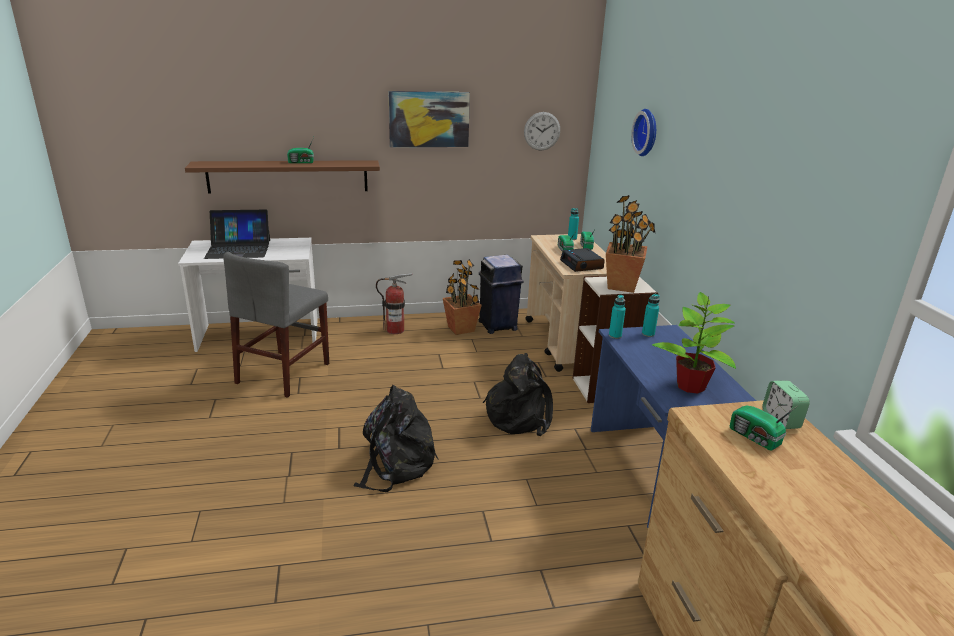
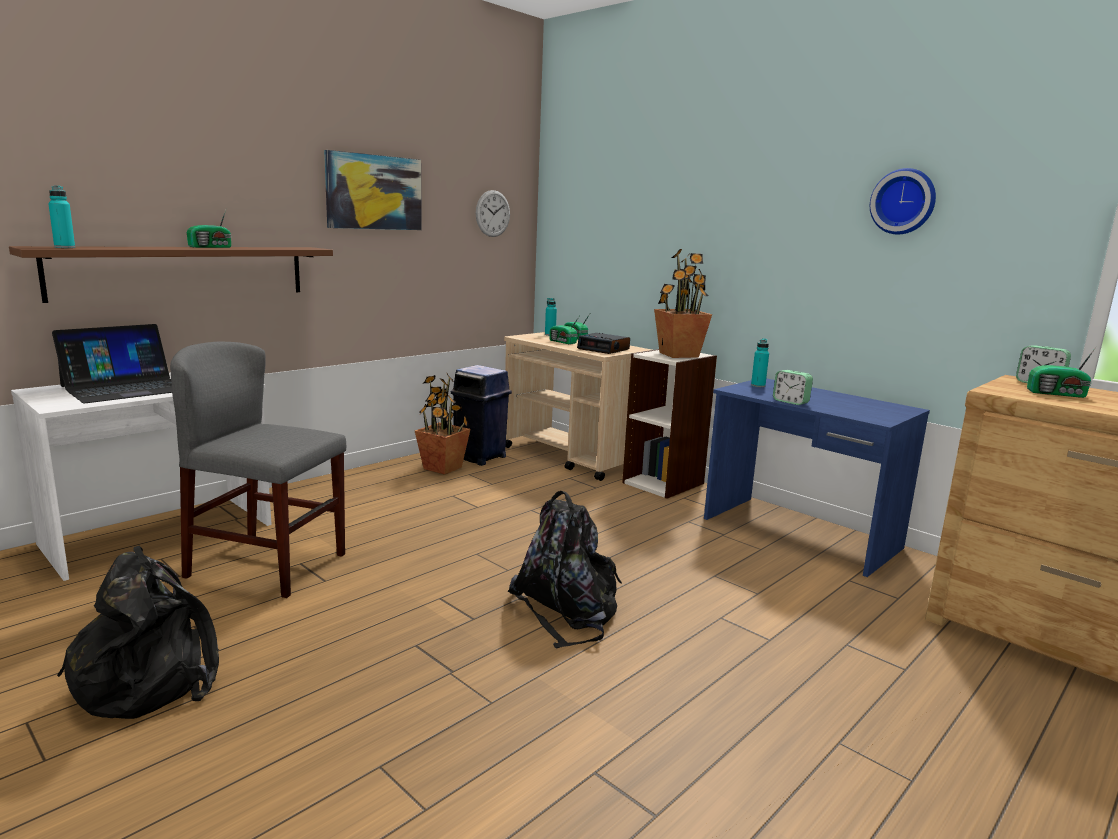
camera: 35 degrees left, 10 degrees down
(283, 373) = (267, 565): grey chair -> grey chair turned 120 degrees clockwise
(395, 330) = (362, 485): fire extinguisher -> none
(519, 416) = (624, 526): black backpack -> black backpack (149, 678)
(615, 336) = (737, 391): turquoise bottle -> turquoise bottle (64, 247)
(636, 360) = (790, 402): none -> alarm clock
(647, 132) = (658, 192): wall clock -> wall clock (904, 201)
(690, 386) = (865, 409): potted plant -> none

